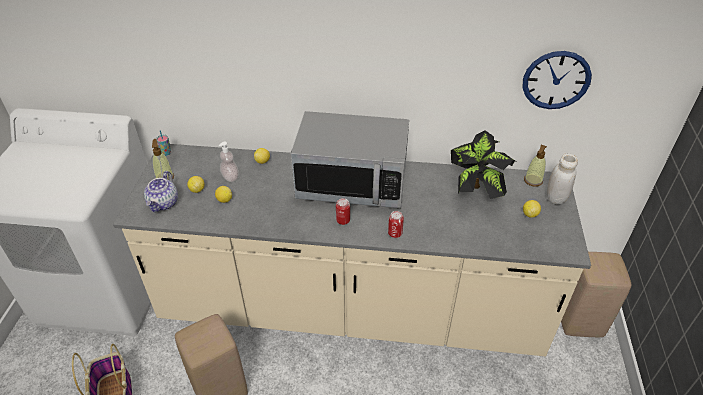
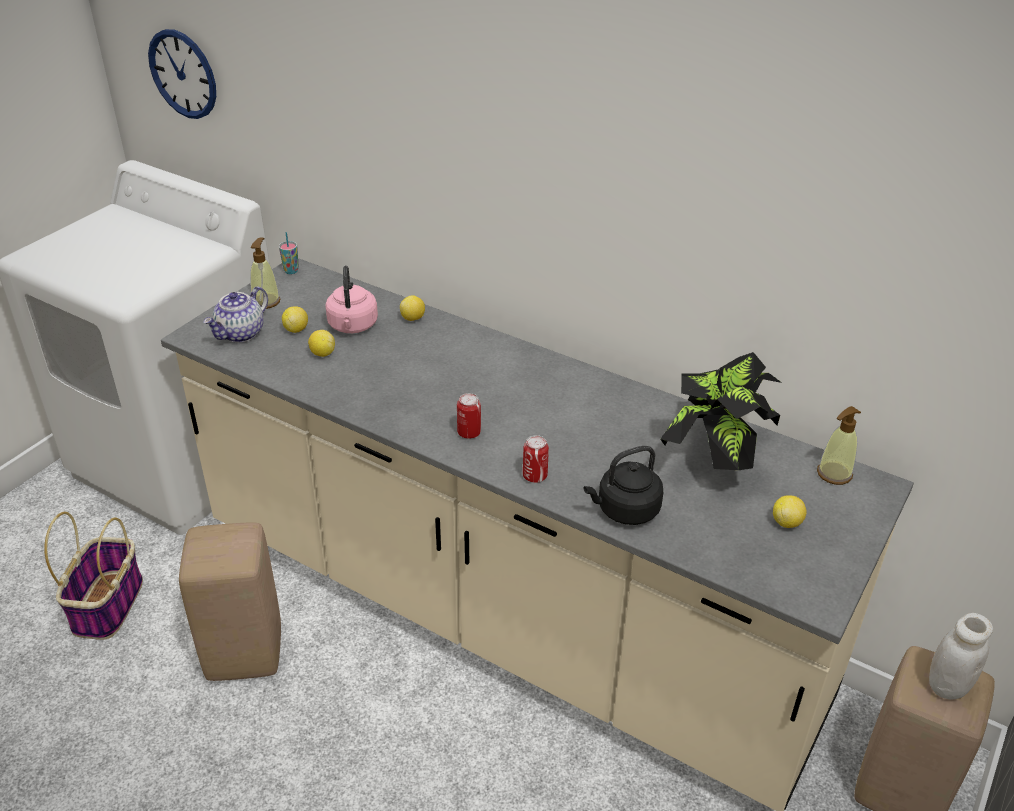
camera: 25 degrees right, 5 degrees down
(230, 177) = (352, 326): soap dispenser -> pink kettle
(352, 183) = (522, 385): microwave -> none
(452, 236) = (625, 510): none -> black kettle
(556, 80) = (896, 292): wall clock -> wall clock (183, 74)
(556, 198) = (856, 513): white jar -> white jar (947, 686)

